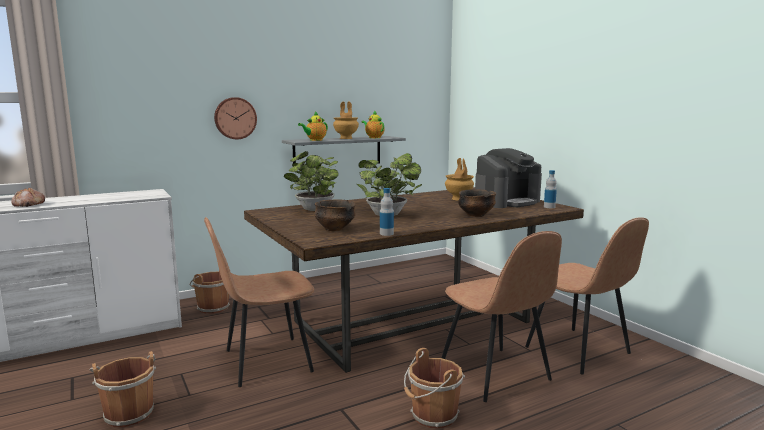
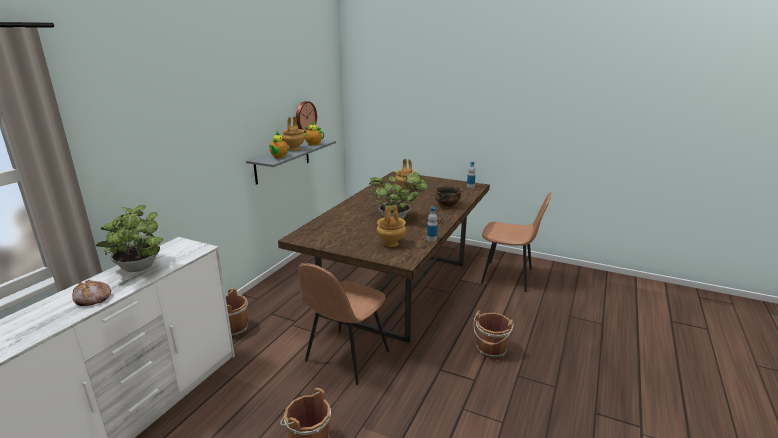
camera: 35 degrees left, 10 degrees up
(235, 118) = (210, 149): wall clock -> wall clock (305, 117)
(314, 210) = (333, 226): potted plant -> potted plant (138, 269)
(334, 229) = (391, 243): bowl -> brown vase
(495, 375) = (489, 309): brown chair -> none
(507, 202) = (439, 186): coffee machine -> none

